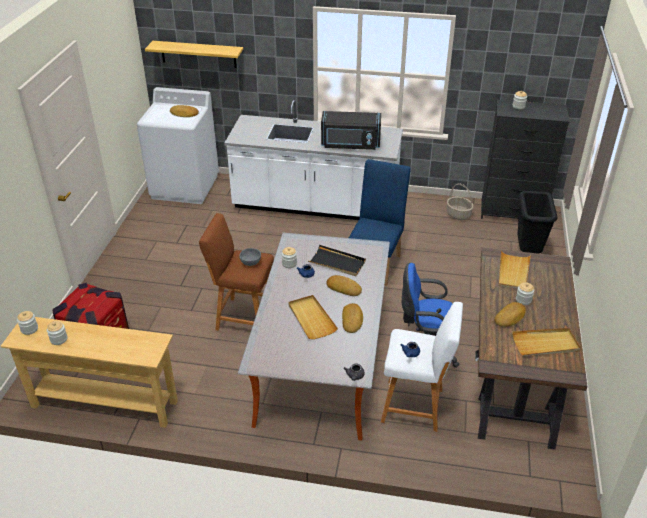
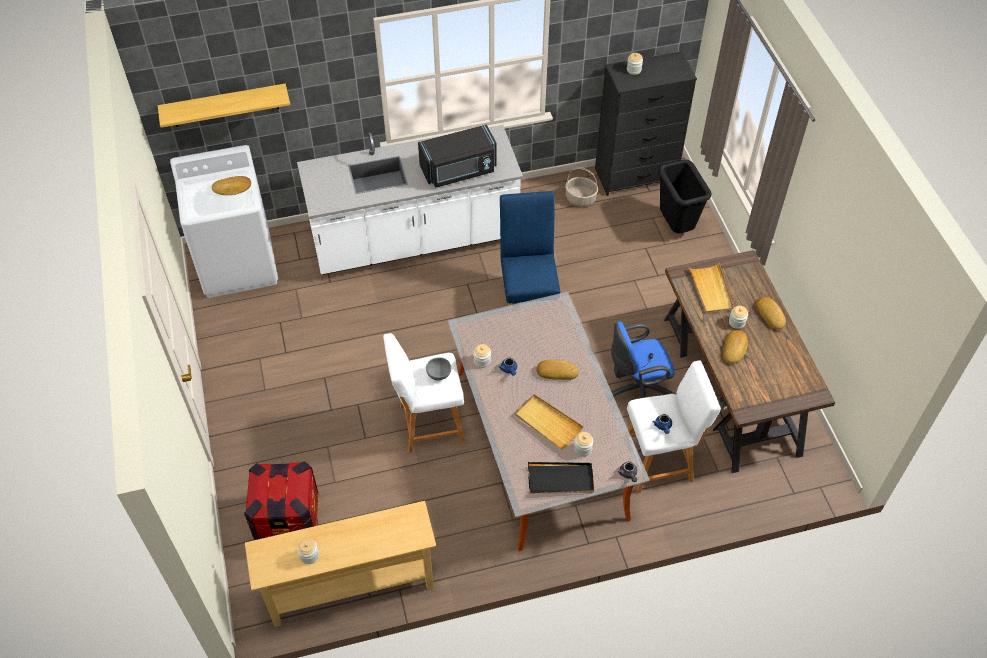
camera: 25 degrees left, 15 degrees up
(29, 329) = (267, 556): jar -> jar (583, 448)
(243, 317) = (428, 424): brown stool -> white stool
(337, 263) = (531, 341): black tray -> black tray (560, 479)
(352, 320) = (588, 409): bread -> bread (770, 314)
(545, 344) = (780, 368): beige tray -> none

